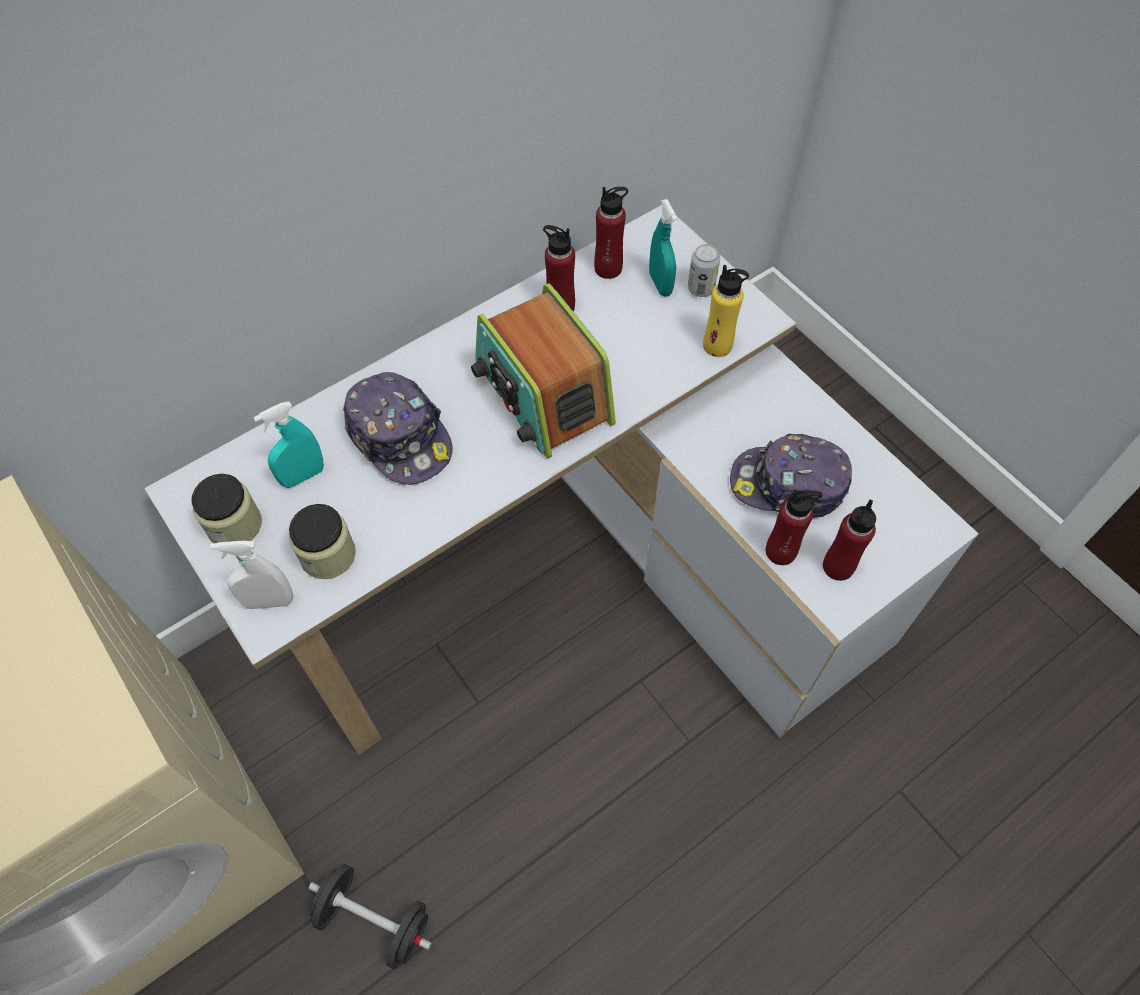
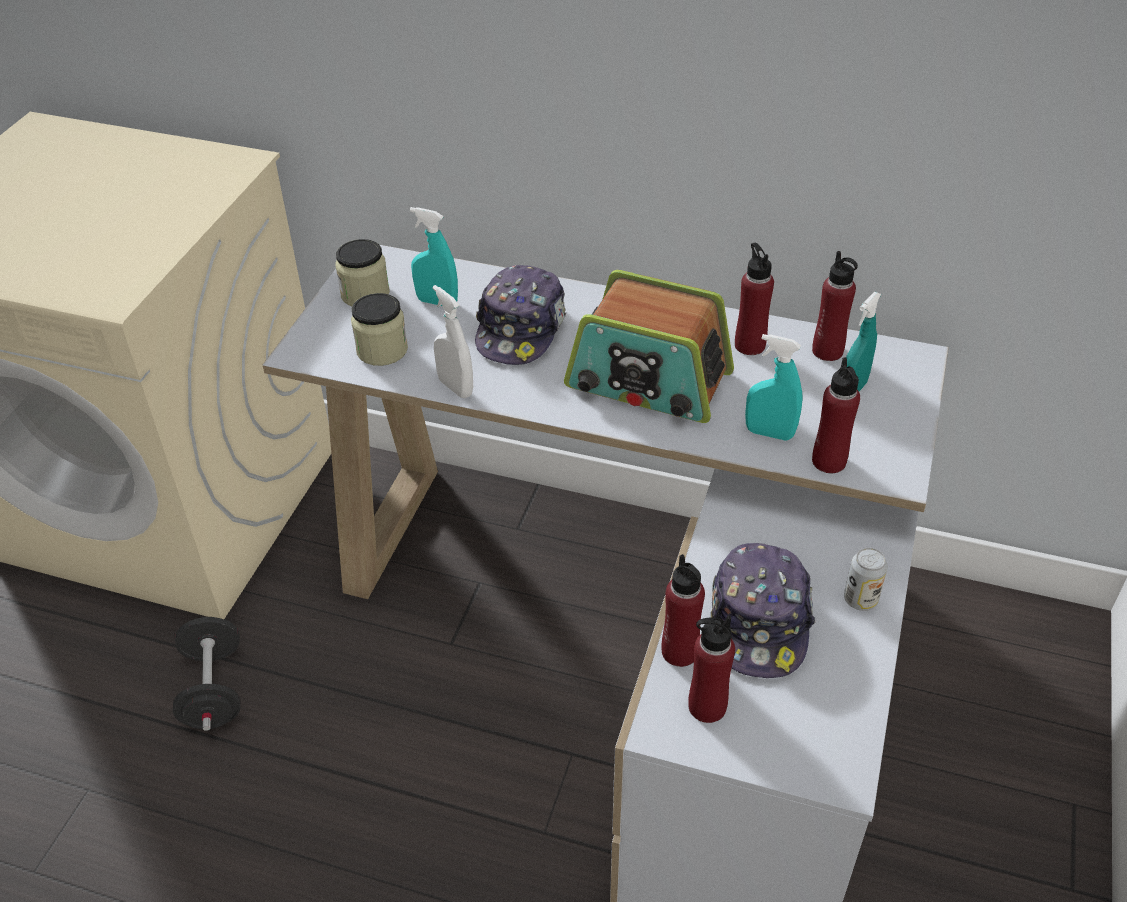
camera: 55 degrees right, 15 degrees down
(269, 601) = (318, 344): white spray bottle -> white spray bottle (455, 387)
(542, 393) = (648, 381): radio -> radio turned 90 degrees counterclockwise
(662, 359) = (769, 433): none -> turquoise spray bottle
(700, 289) = (880, 418): can -> can (860, 599)
(717, 345) = (829, 461): yellow bottle -> red bottle
(788, 486) = (760, 621): cap -> cap turned 150 degrees counterclockwise

